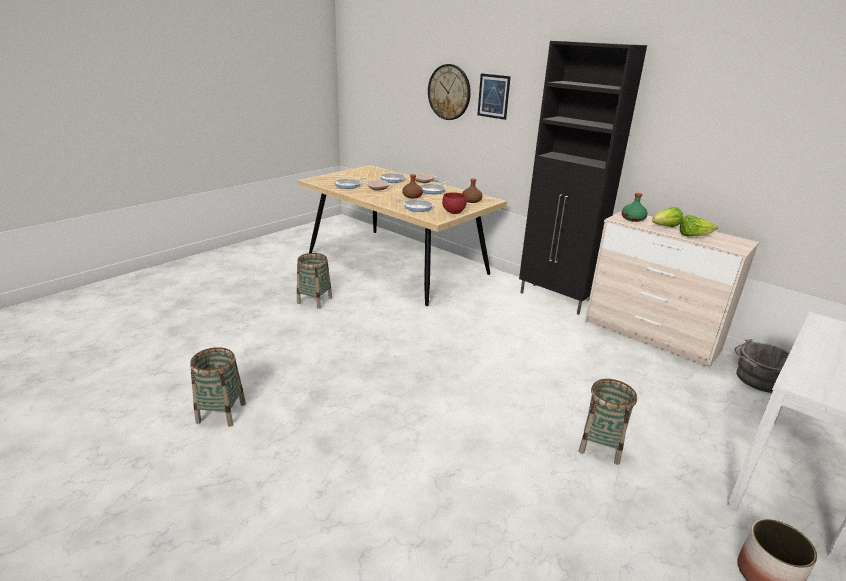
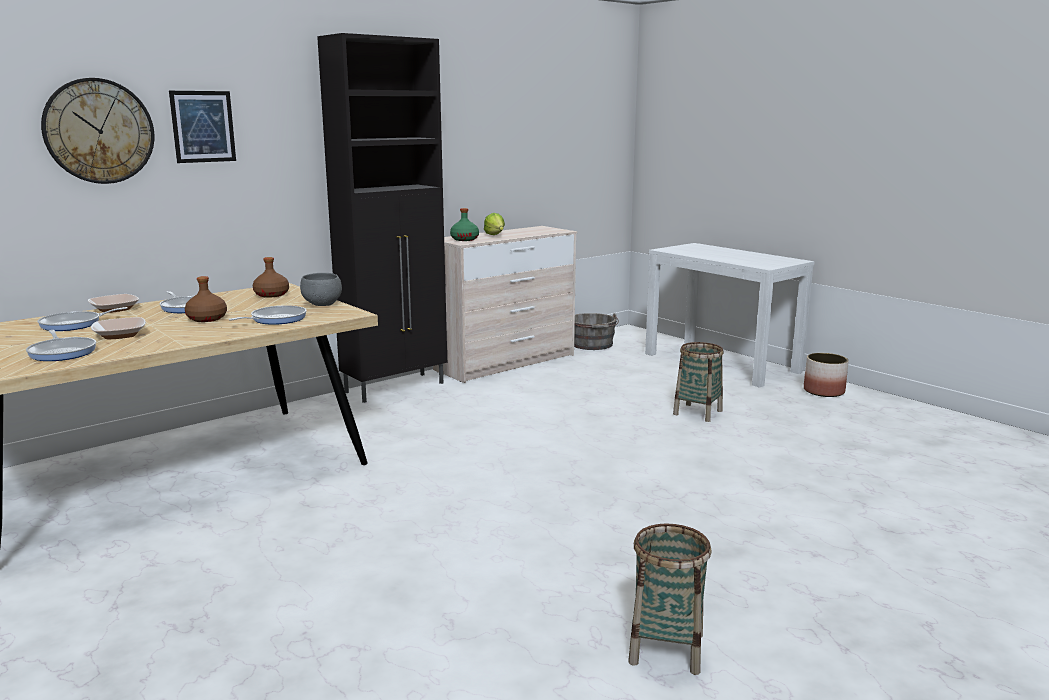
camera: 80 degrees left, 10 degrees down
(314, 300) = (276, 564): basket -> none
(454, 212) = (323, 305): red bowl -> grey bowl
(693, 236) = (524, 234): lettuce -> none

